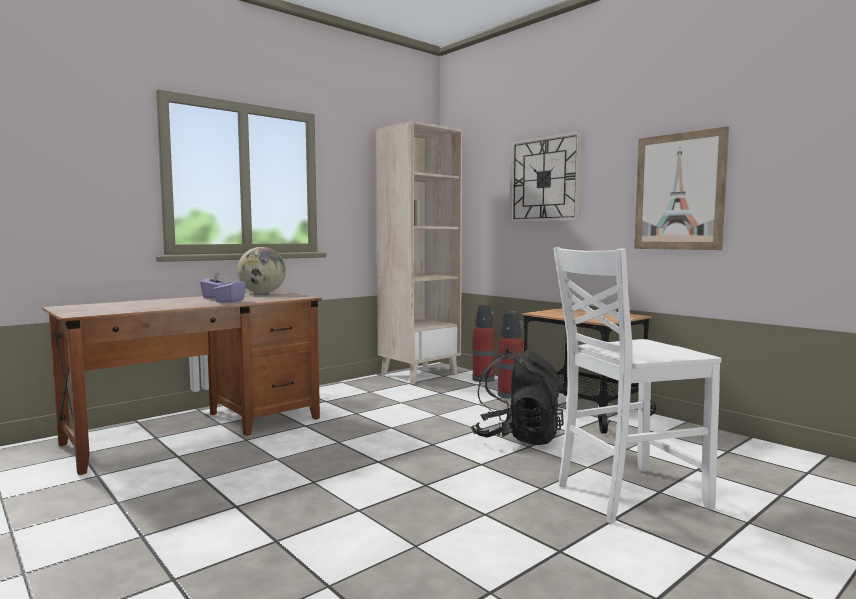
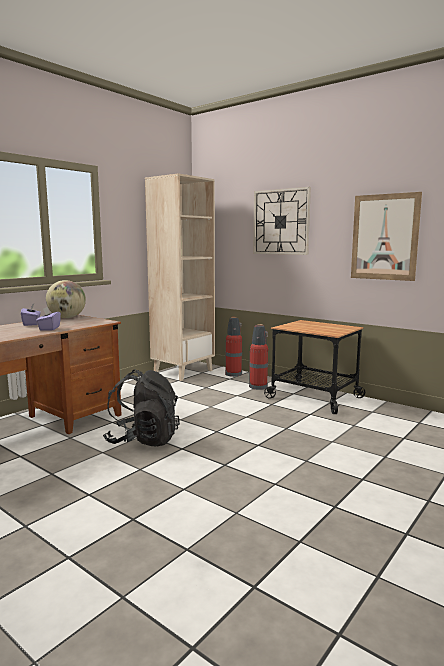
camera: 10 degrees left, 5 degrees up
(517, 438) = (276, 421): black backpack -> black backpack (143, 440)
(627, 495) = (365, 461): white chair -> none

